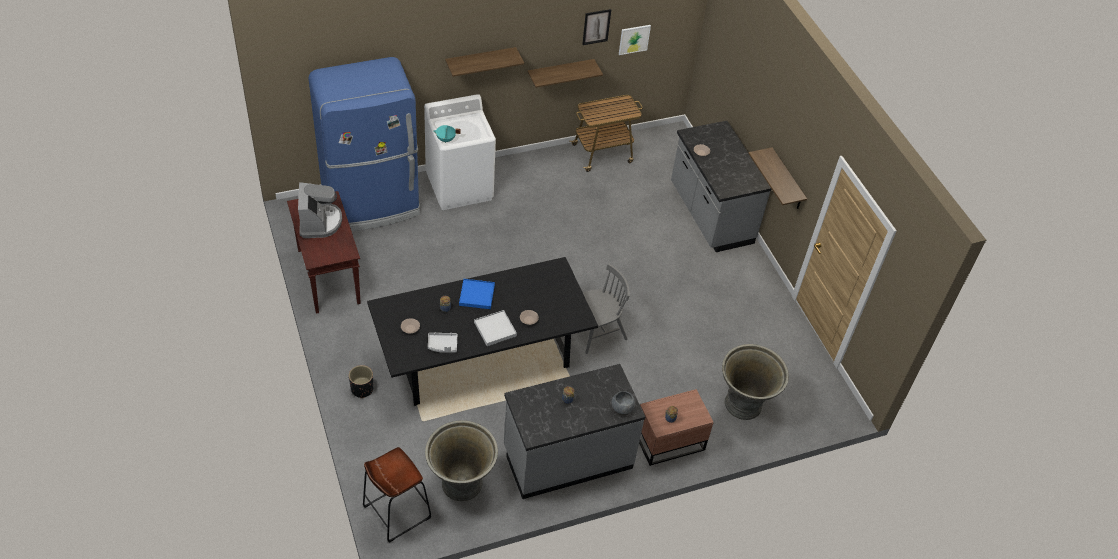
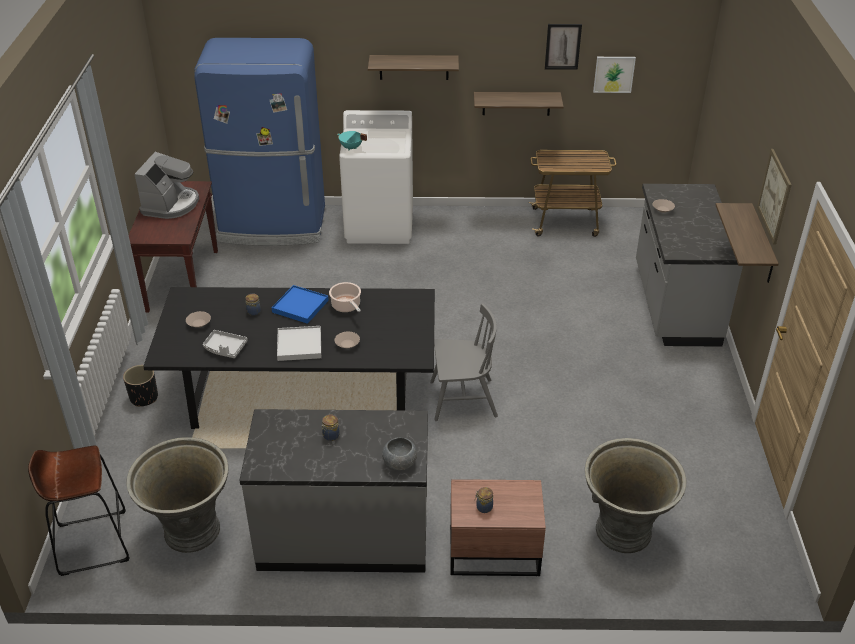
camera: 25 degrees right, 10 degrees down
(510, 287) = (346, 306): none -> cooking pot
(796, 150) = (774, 196): none -> picture

